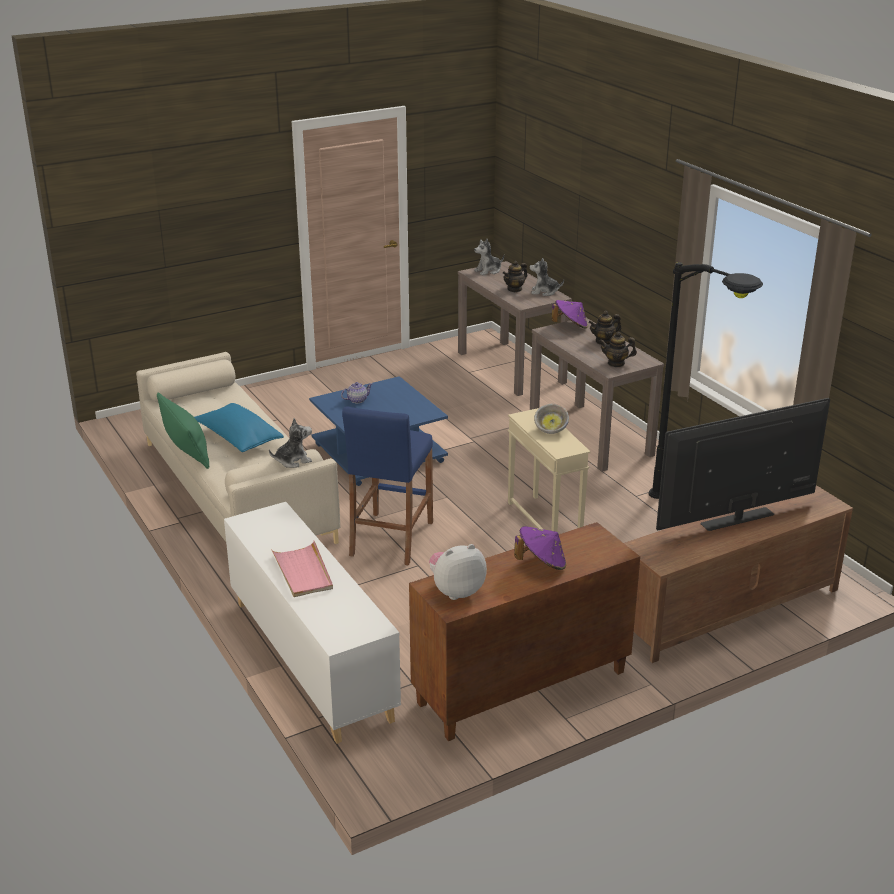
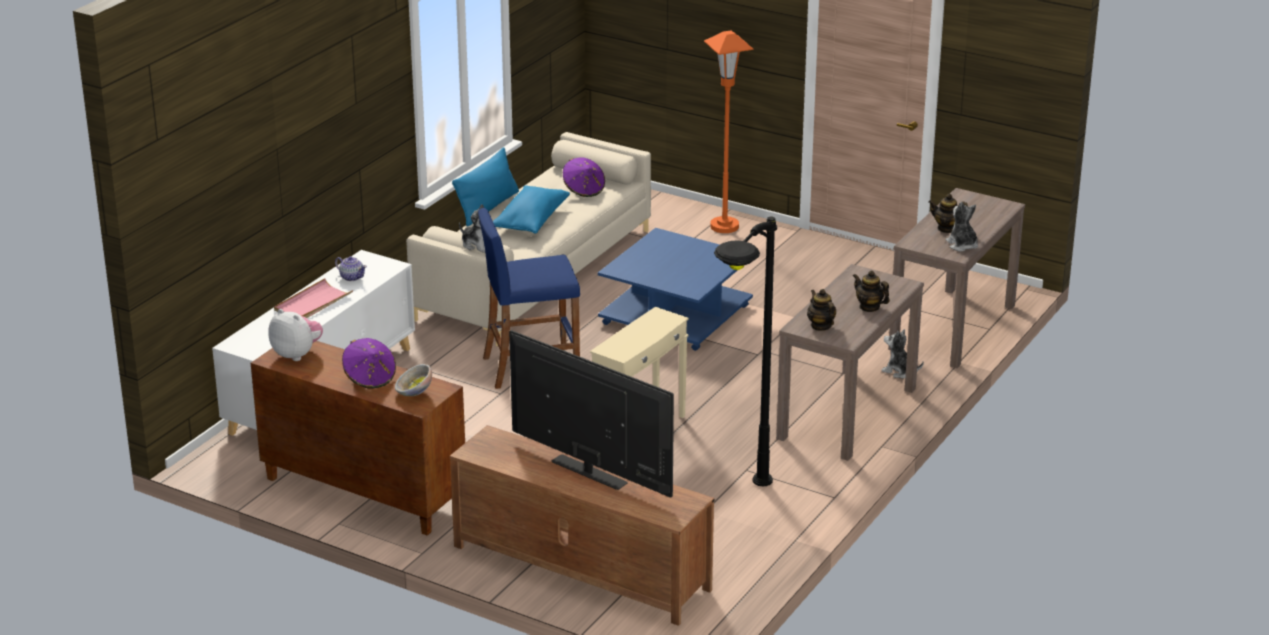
camera: 60 degrees right, 0 degrees up
(186, 450) = (488, 207): green pillow -> blue pillow
(268, 395) = (724, 226): none -> orange floor lamp
(357, 400) = (677, 249): teapot -> teapot (351, 277)
(488, 271) = (979, 202): plush toy -> plush toy (900, 371)
(551, 430) = (645, 334): bowl -> bowl (414, 393)
(570, 326) = (886, 281): purple hat -> purple hat (583, 190)

